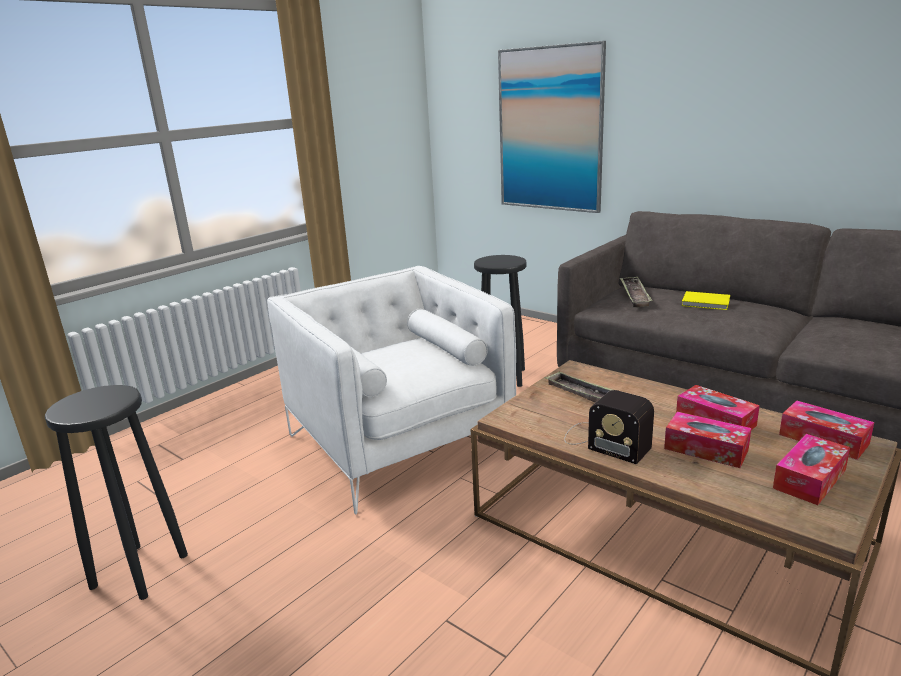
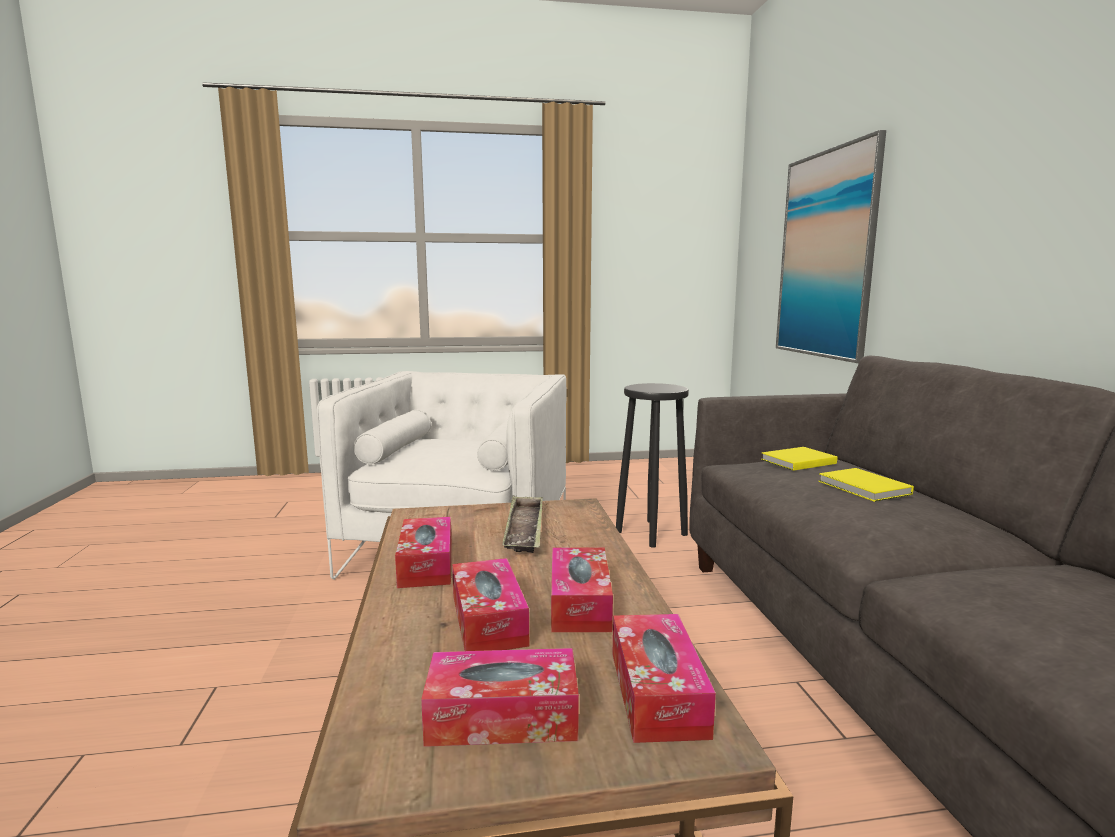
camera: 40 degrees right, 10 degrees down
(141, 570) = (185, 549): black stool -> none
(603, 441) = (426, 564): radio -> tissue box
(634, 295) = (796, 461): tray -> yellow book

